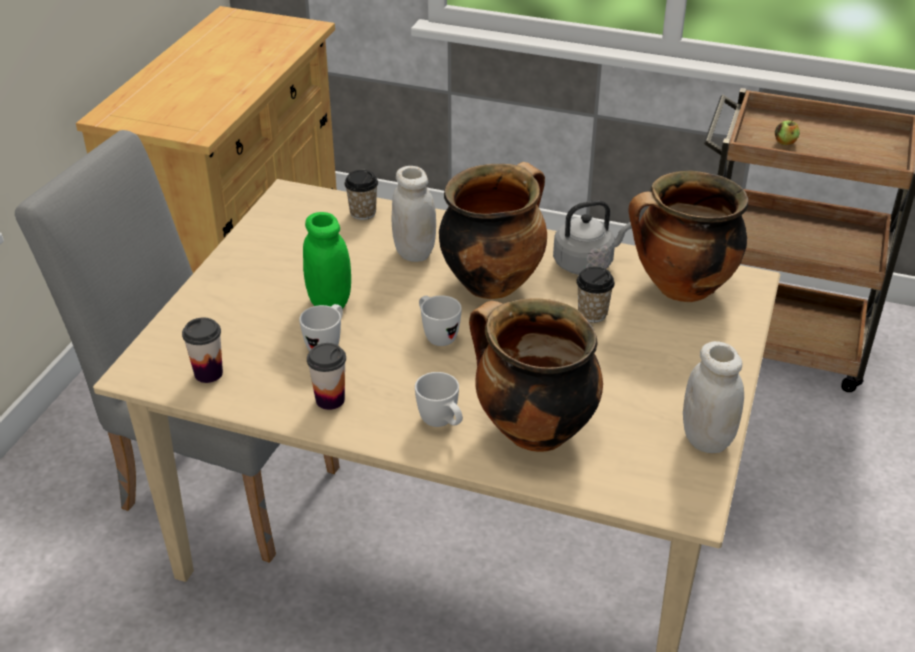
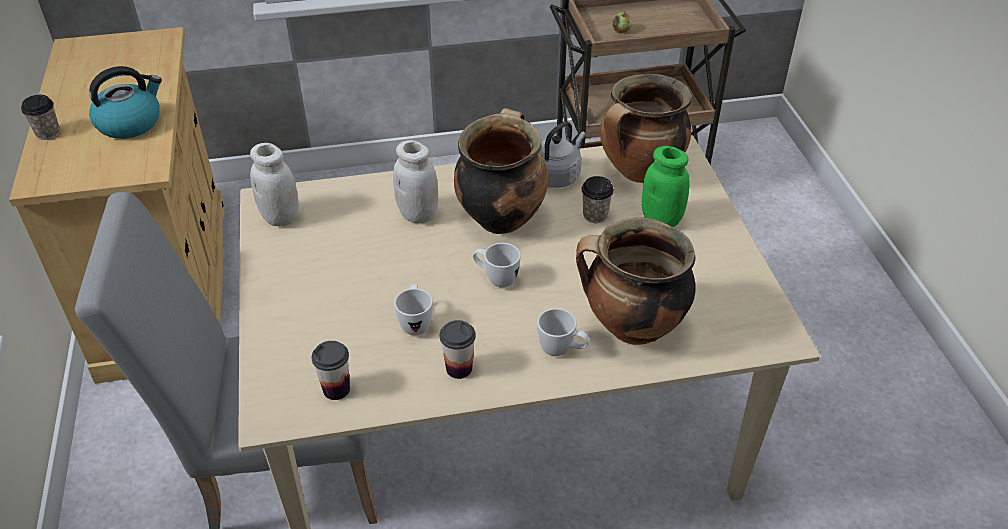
camera: 30 degrees left, 5 degrees up
(219, 90) = (130, 123): none -> kettle
(329, 302) = (385, 284): green jar -> green jar (661, 220)
(363, 213) = (345, 194): cup -> cup (48, 133)
(706, 439) = (750, 282): white jar -> white jar (280, 217)

